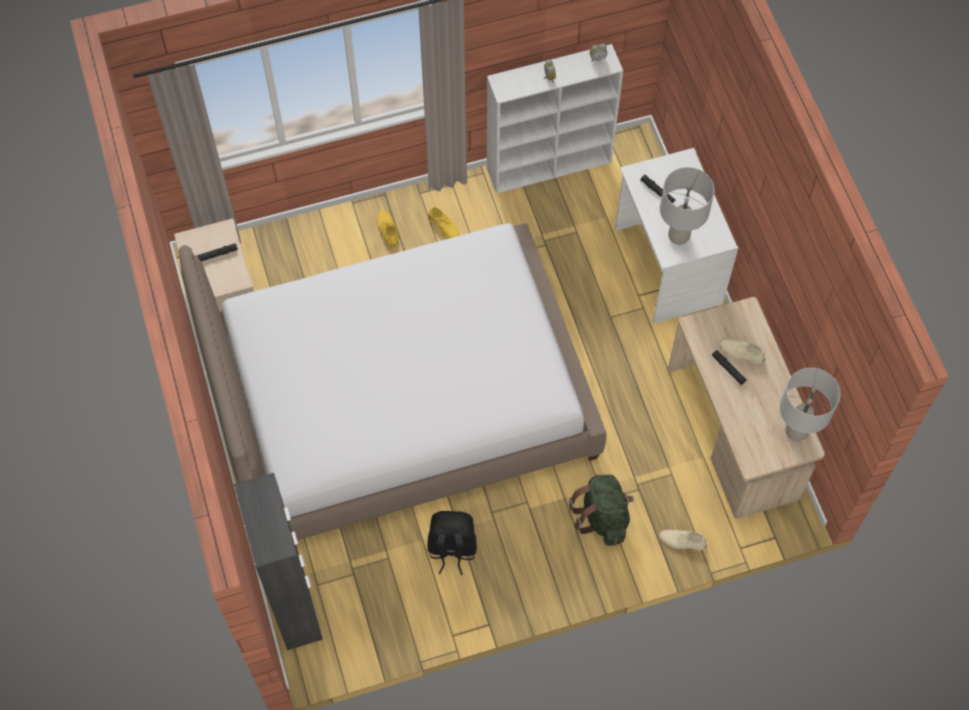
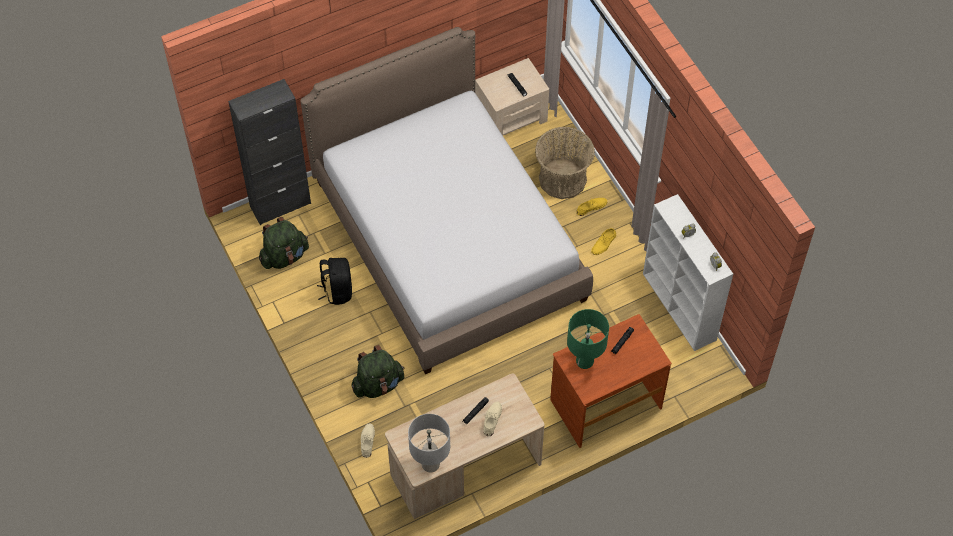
camera: 80 degrees right, 5 degrees down
(338, 253) = (562, 179): none -> basket
(382, 611) = (284, 256): none -> green backpack
(666, 266) = (605, 403): white desk -> brown desk
(678, 235) = (585, 361): grey table lamp -> green table lamp

